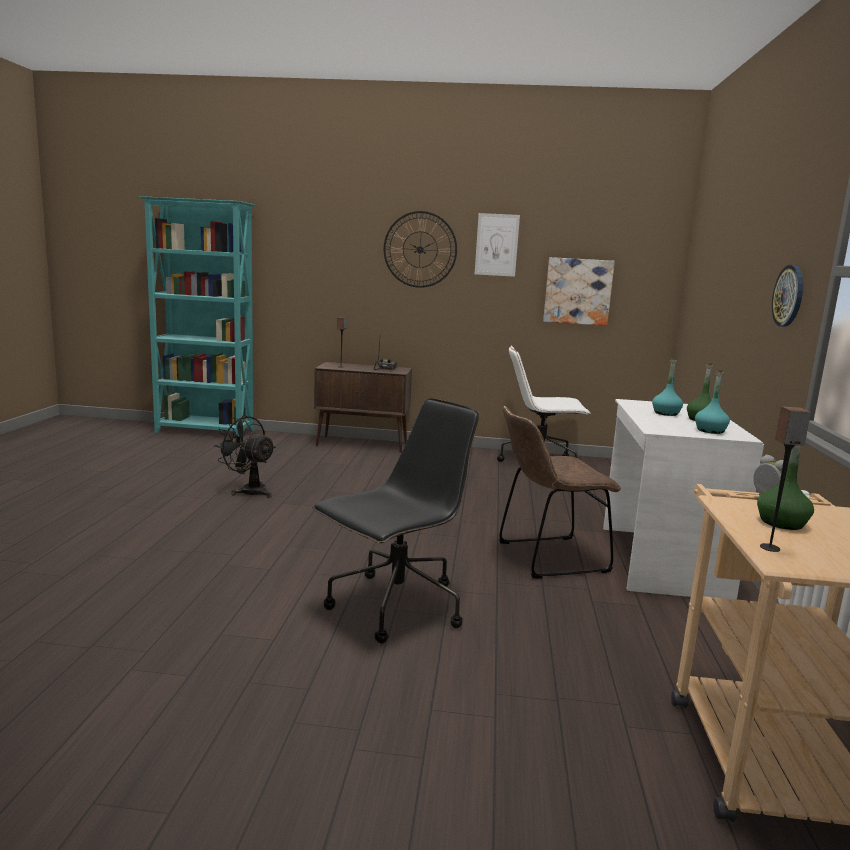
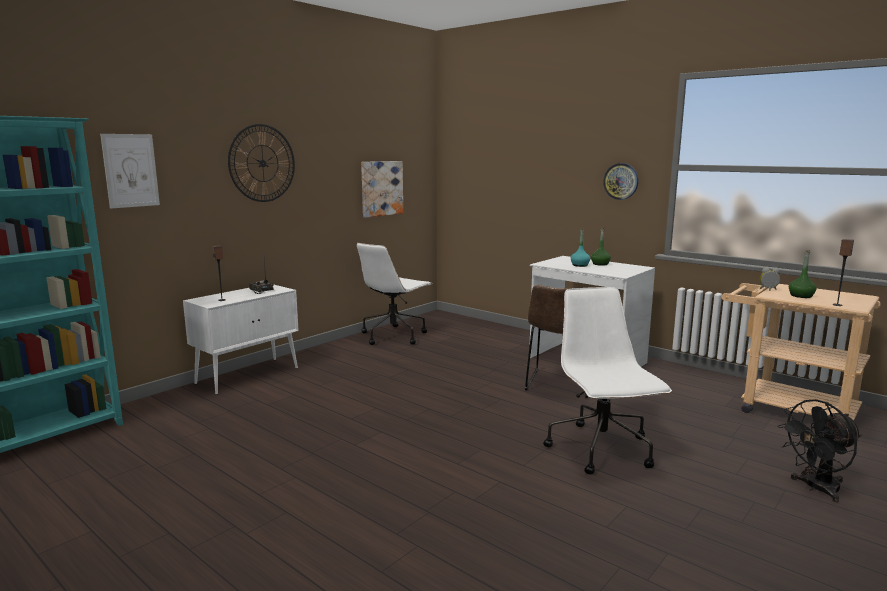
camera: 55 degrees left, 0 degrees up
(248, 490) = (299, 453): black fan -> black fan (816, 488)
(363, 444) = (248, 375): brown cabinet -> white cabinet
(395, 608) = (602, 450): black office chair -> white office chair
(496, 245) = (324, 154): picture -> picture (130, 170)
(710, 430) = (627, 268): turquoise bottle -> none

